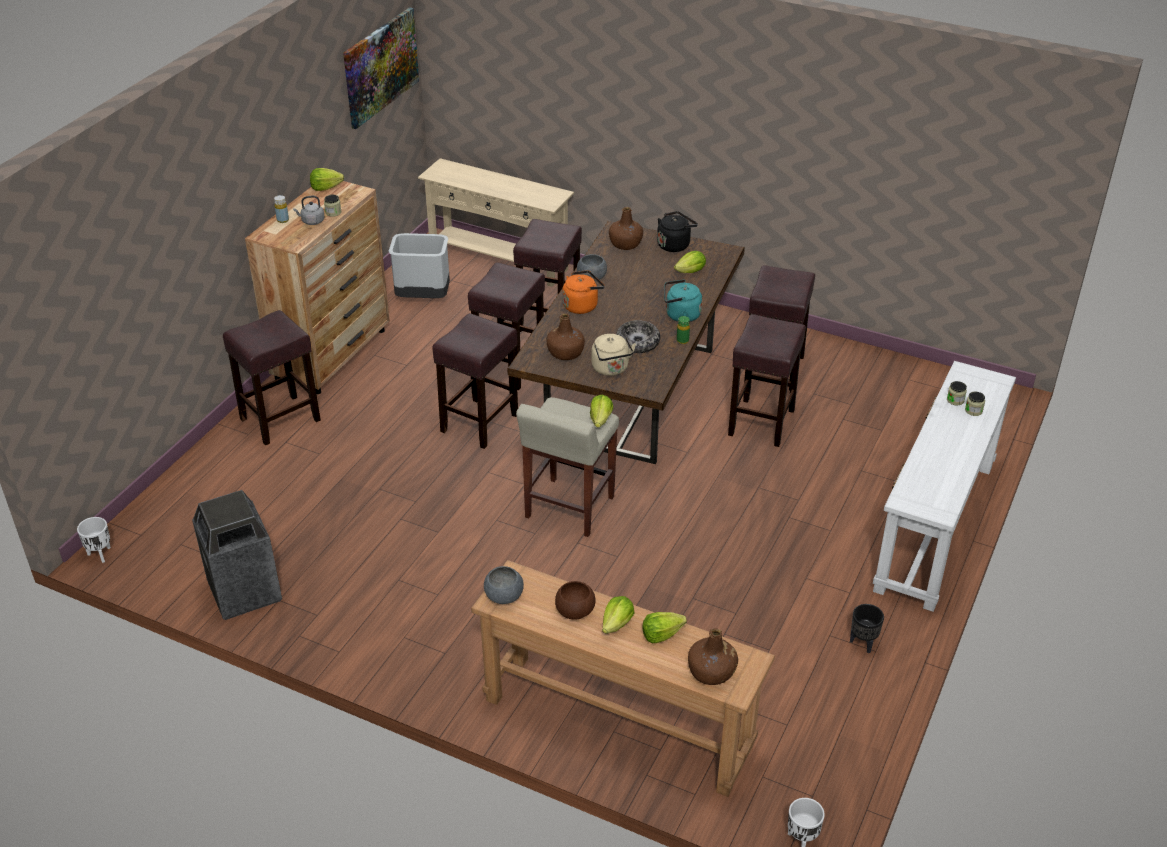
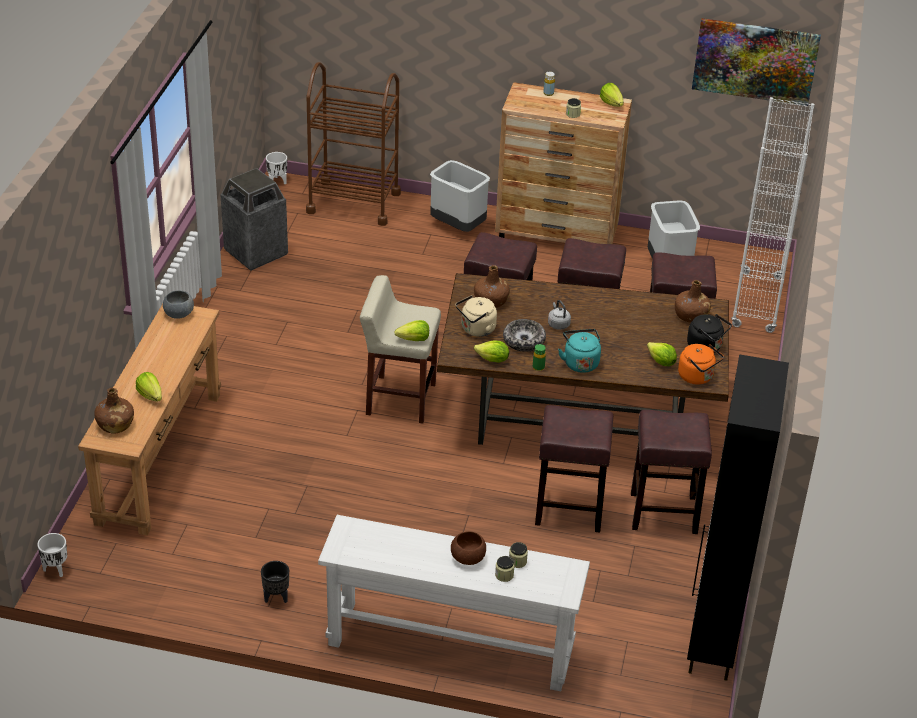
camera: 75 degrees right, 0 degrees up
(187, 493) = (353, 202): none -> brown cart
(281, 419) = (458, 226): brown stool -> grey trash can
(311, 221) = (553, 107): grey kettle -> grey kettle (558, 324)
(499, 261) = (757, 302): beige console table -> white bookcase
(575, 611) = (169, 349): brown bowl -> brown bowl (468, 558)
(582, 305) = (569, 301): orange kettle -> orange kettle (697, 377)
(592, 277) = (619, 301): grey bowl -> none
(617, 624) = (158, 372): lettuce -> lettuce (493, 360)
(935, 375) = (712, 643): none -> black cabinet

